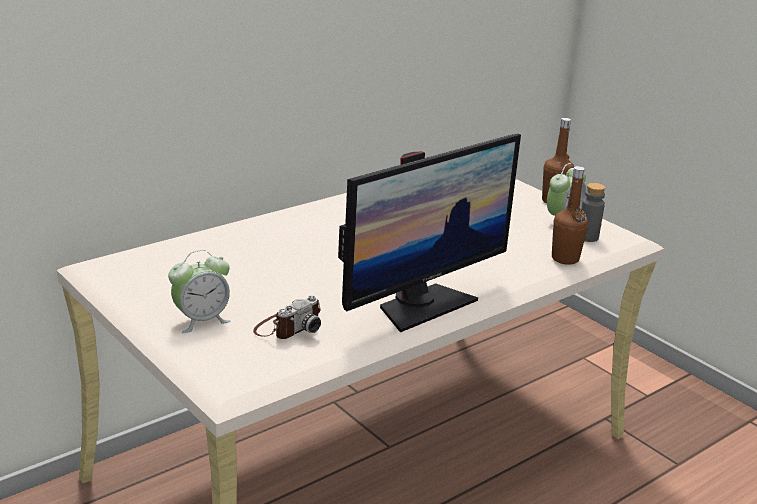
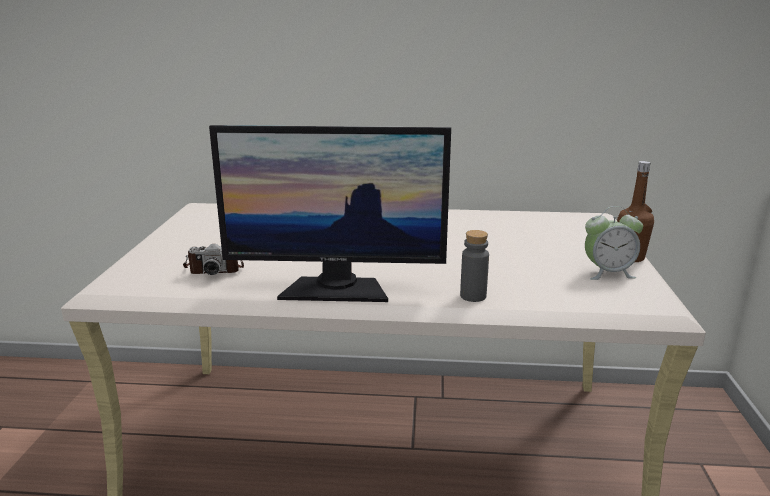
camera: 45 degrees right, 5 degrees down
(201, 320) = (179, 248): alarm clock -> none
(565, 259) = (545, 300): brown bottle -> none
(587, 237) = (609, 292): grey bottle -> grey bottle (473, 296)

